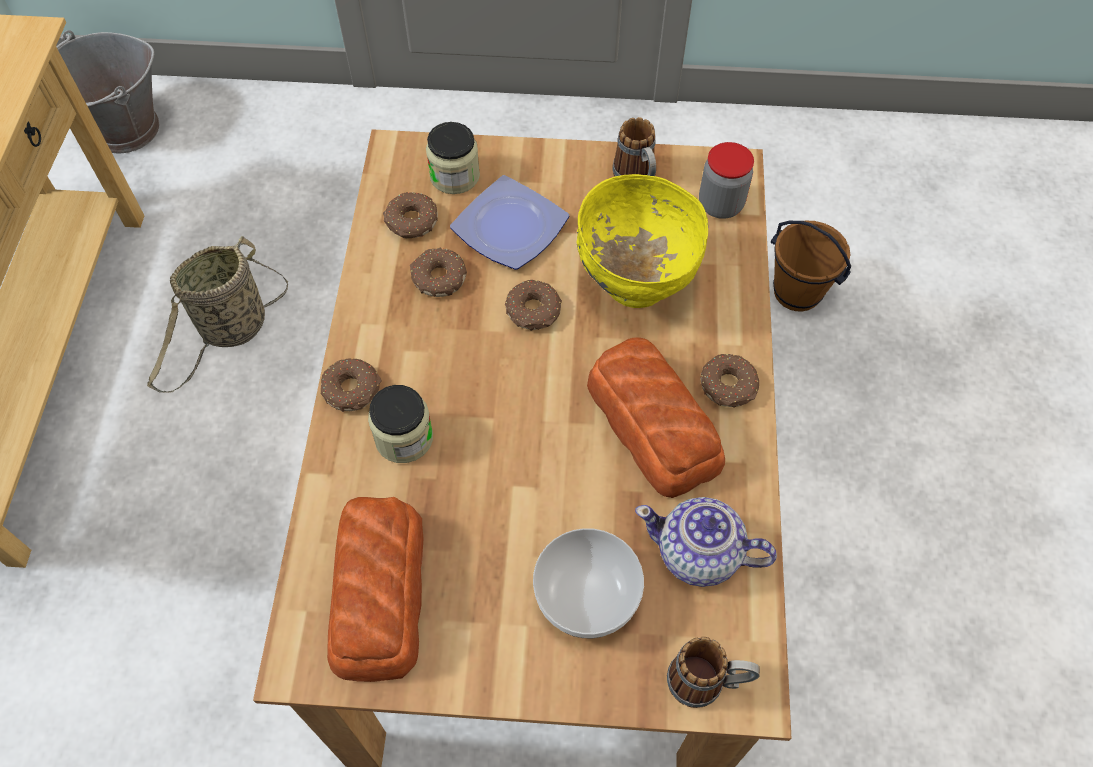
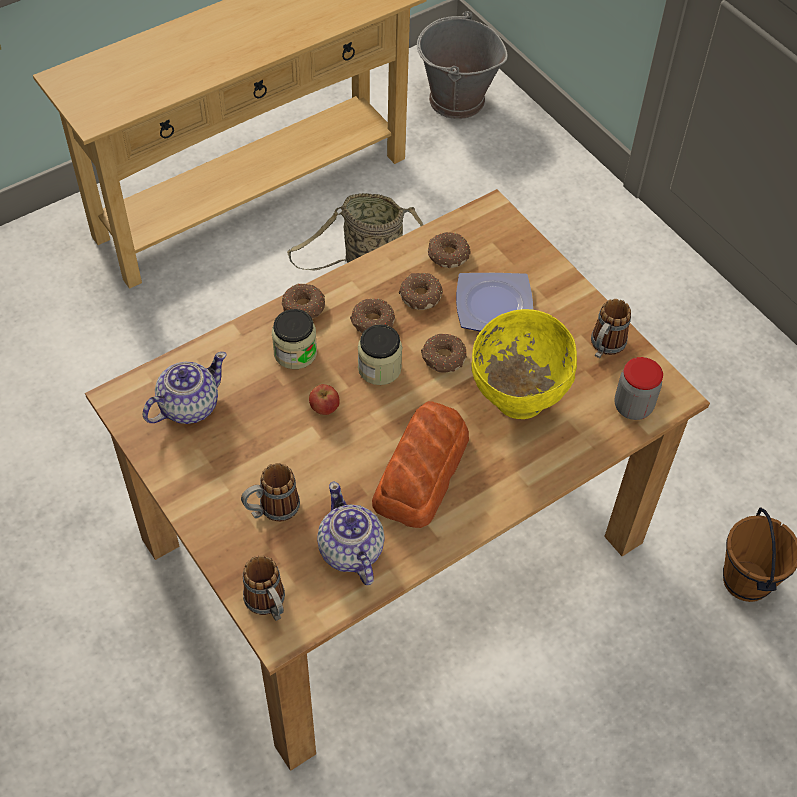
camera: 50 degrees right, 5 degrees down
(377, 594) = (188, 406): bread -> teapot
(454, 176) = (504, 252): jar -> jar (379, 368)
(500, 458) = (324, 408): none -> apple
(587, 598) = (271, 509): bowl -> mug
(728, 386) = (488, 497): donut -> donut (372, 322)

